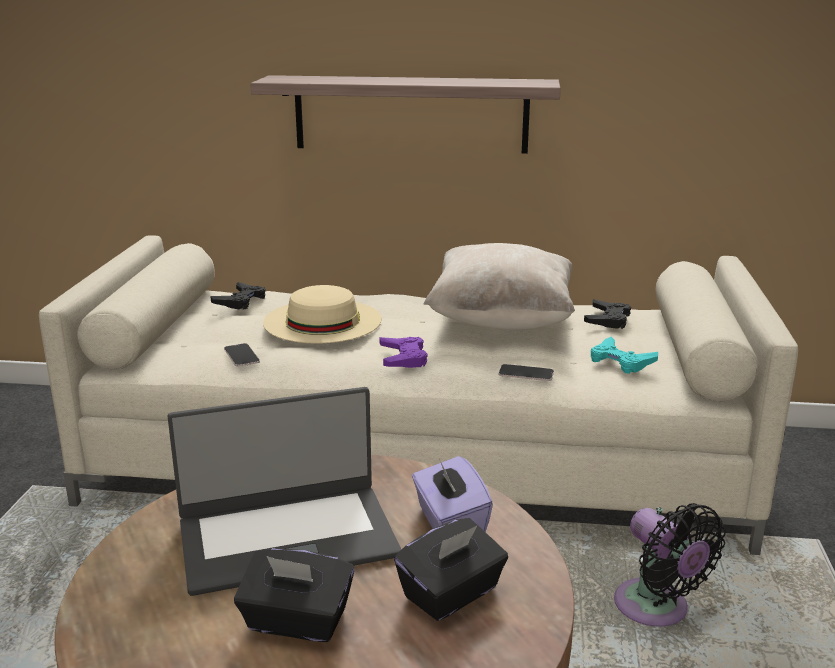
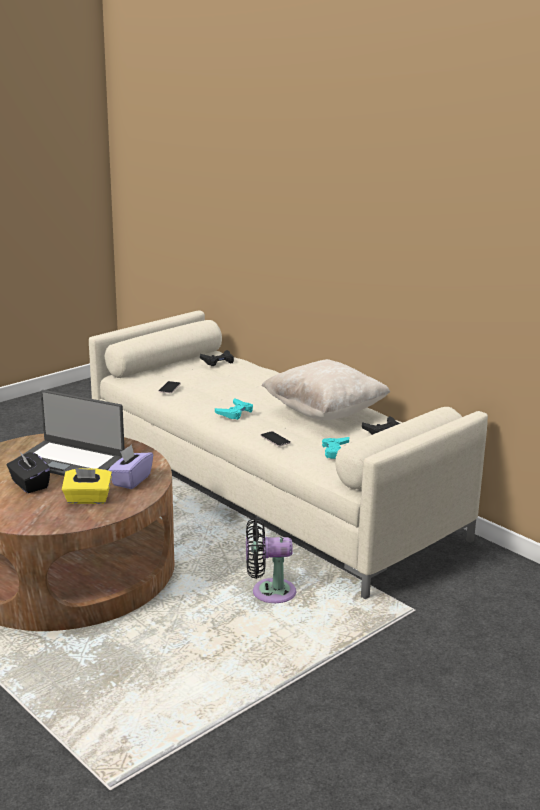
camera: 40 degrees right, 0 degrees up
(323, 321) = (234, 383): beige hat -> none
(403, 358) = (235, 413): purple game controller -> turquoise game controller
(411, 114) = (323, 268): shelf -> none
(452, 594) = (88, 499): black tissue box -> yellow tissue box
(656, 610) = (268, 592): black fan -> black fan turned 75 degrees clockwise

